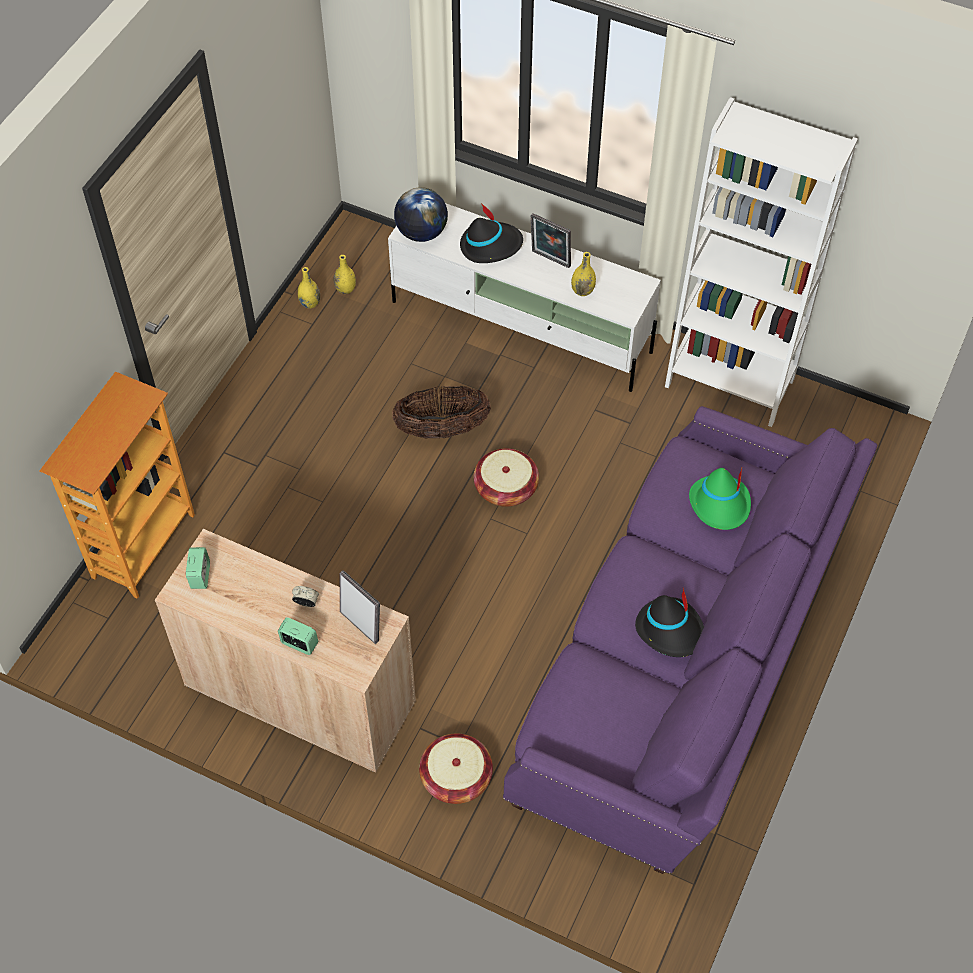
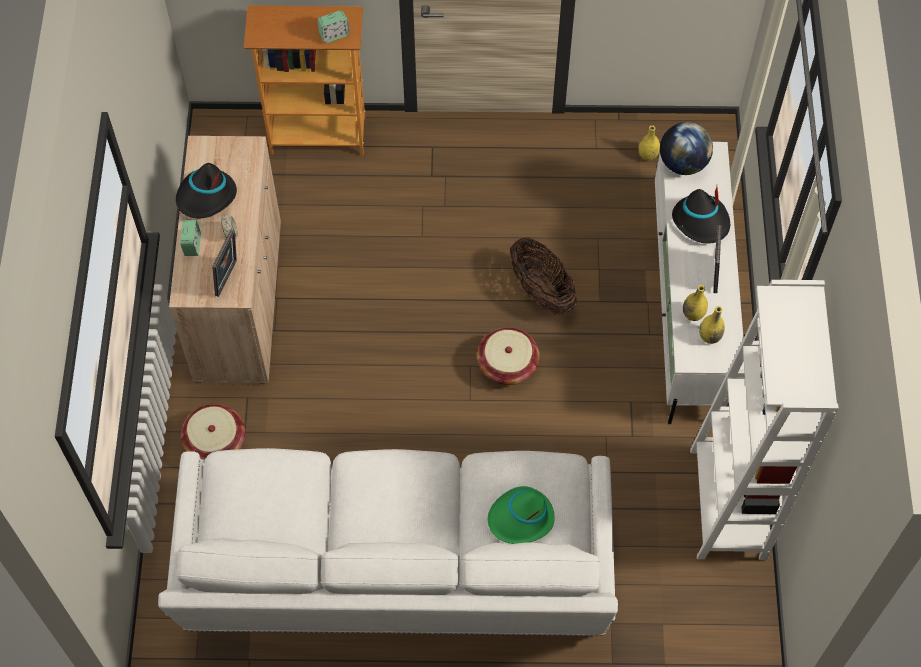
camera: 65 degrees right, 5 degrees up
(200, 576) = (222, 154): alarm clock -> alarm clock (334, 35)
(310, 303) = (617, 136): yellow vase -> yellow vase (709, 336)
(670, 630) = (370, 525): black hat -> black hat (206, 196)
(680, 667) = (396, 573): purple sofa -> white sofa

